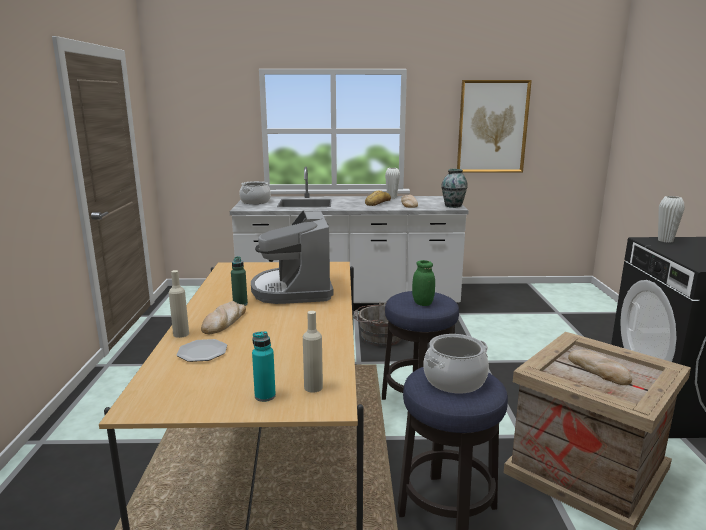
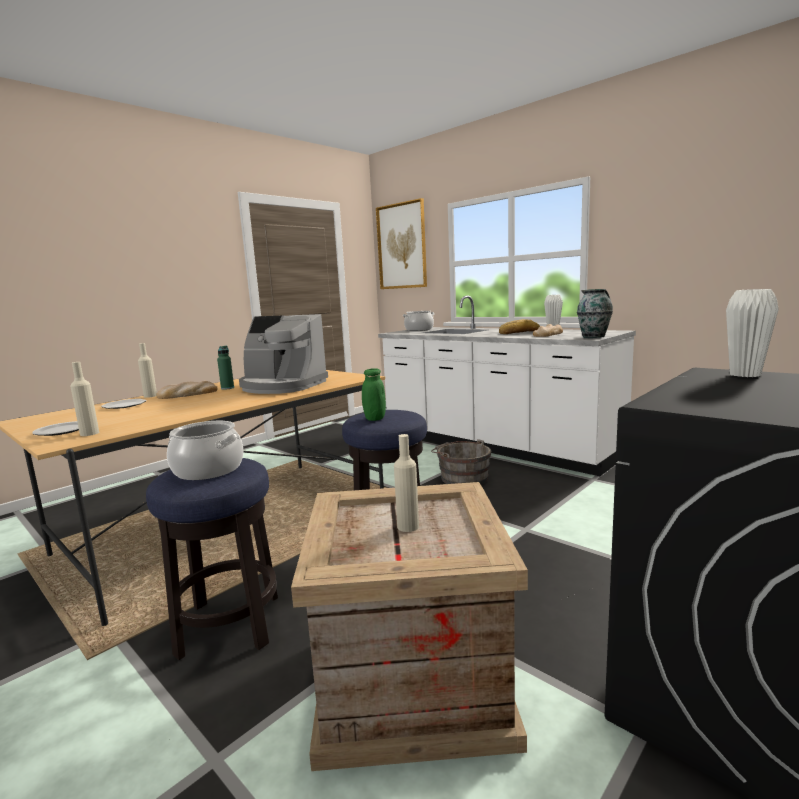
camera: 45 degrees right, 5 degrees down
(265, 396) = (62, 430): turquoise bottle -> plate
(293, 290) = (282, 386): coffee machine -> coffee machine turned 105 degrees counterclockwise
(492, 127) = (709, 235): picture -> picture (402, 246)
(599, 370) = (408, 526): bread -> beige bottle

